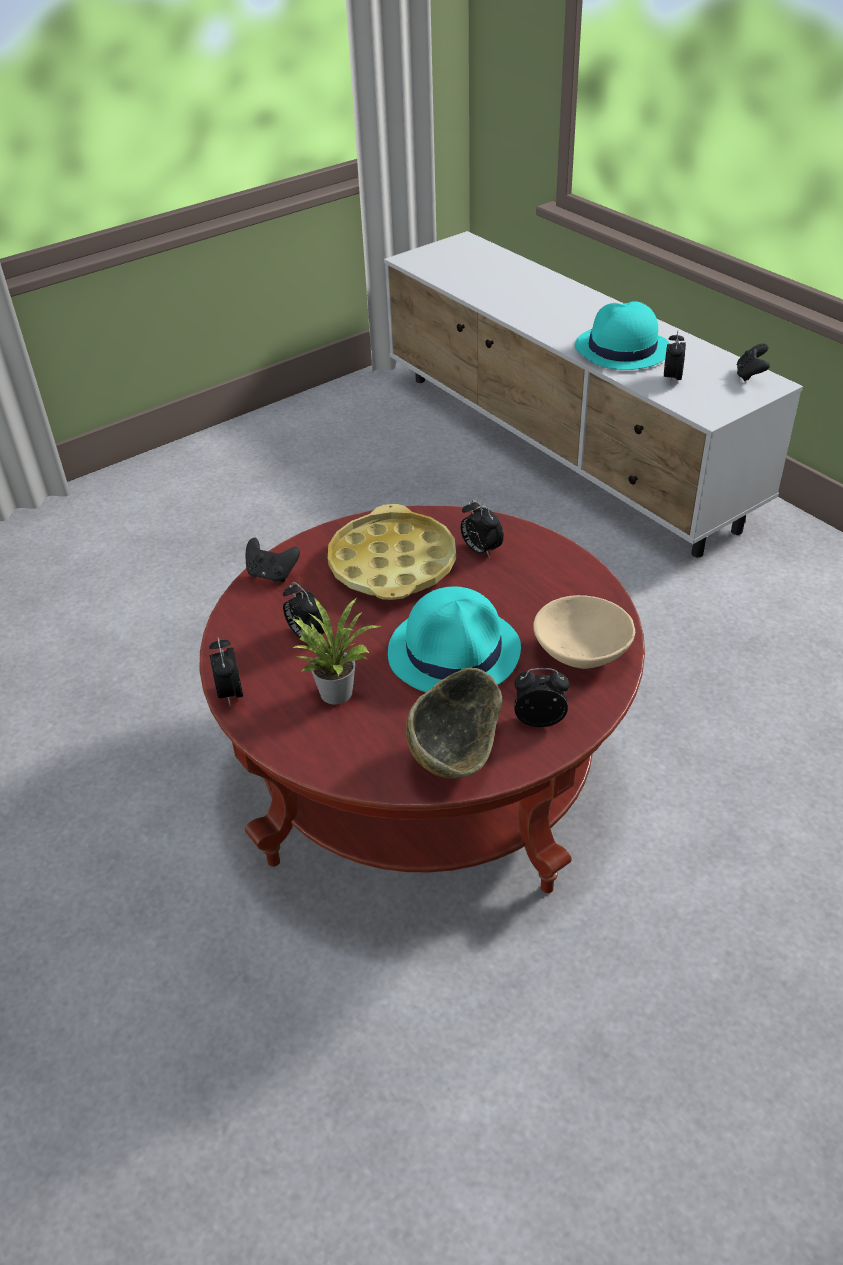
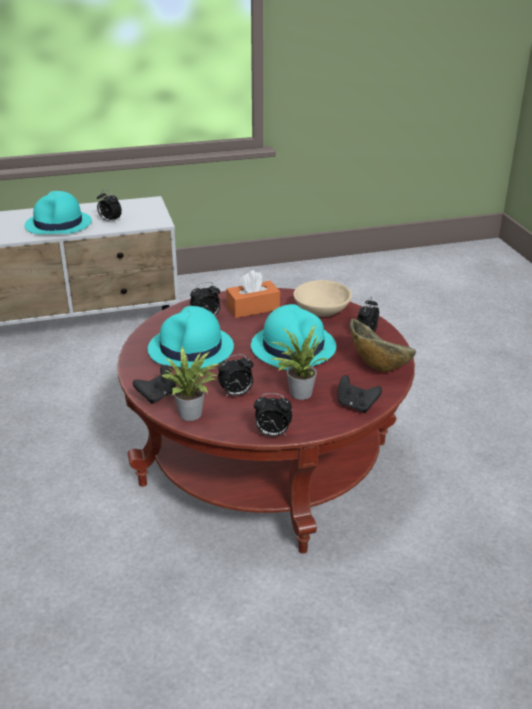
camera: 70 degrees left, 10 degrees down
(245, 615) = (193, 414): none -> potted plant
(392, 564) = (191, 349): yellow tray -> turquoise hat
(539, 582) = (253, 308): none -> orange tissue box
(750, 375) = (134, 203): black game controller -> black game controller (356, 405)

